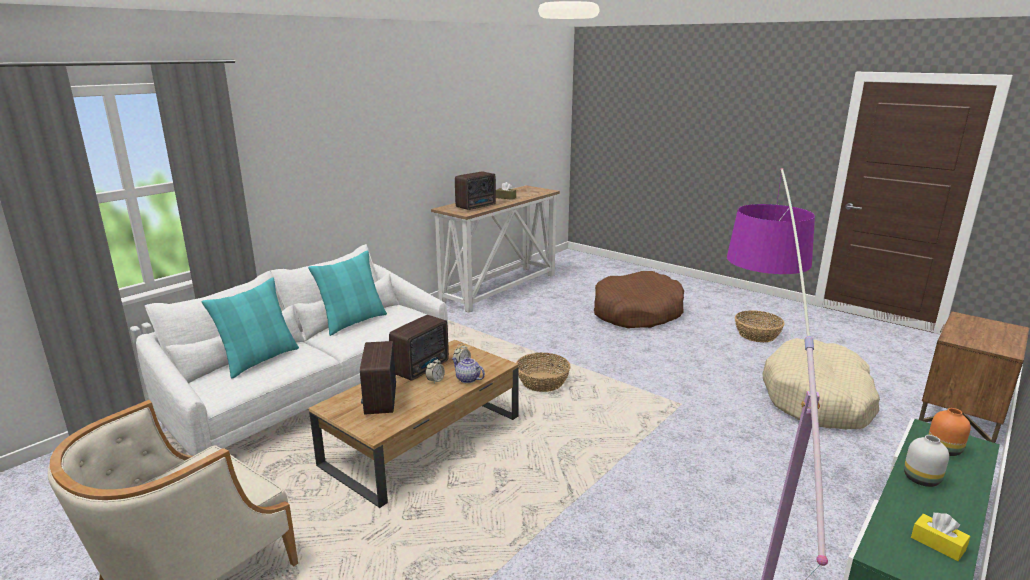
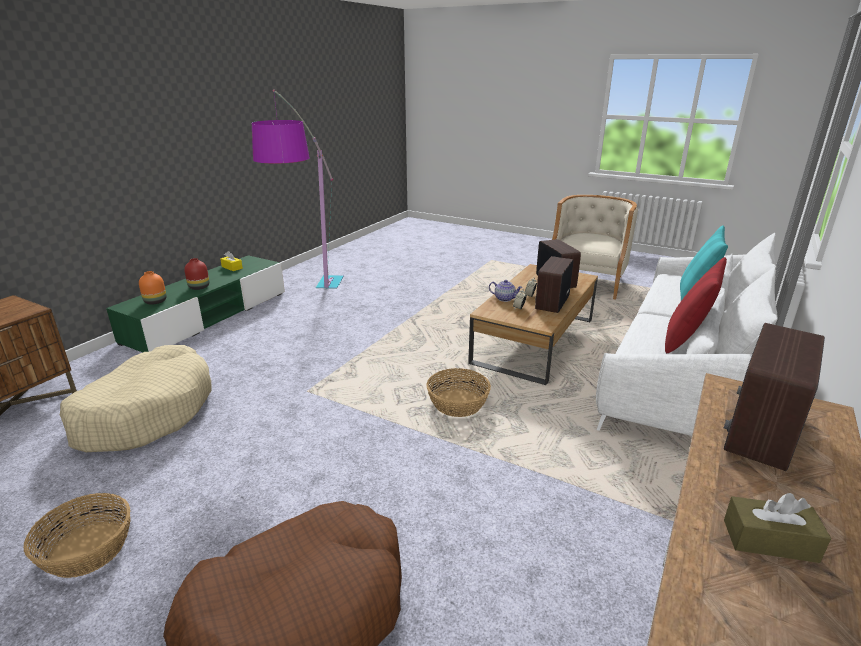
camera: 170 degrees right, 5 degrees up
(353, 322) = (686, 339): turquoise pillow -> red pillow
(922, 480) = (199, 287): white vase -> red vase

